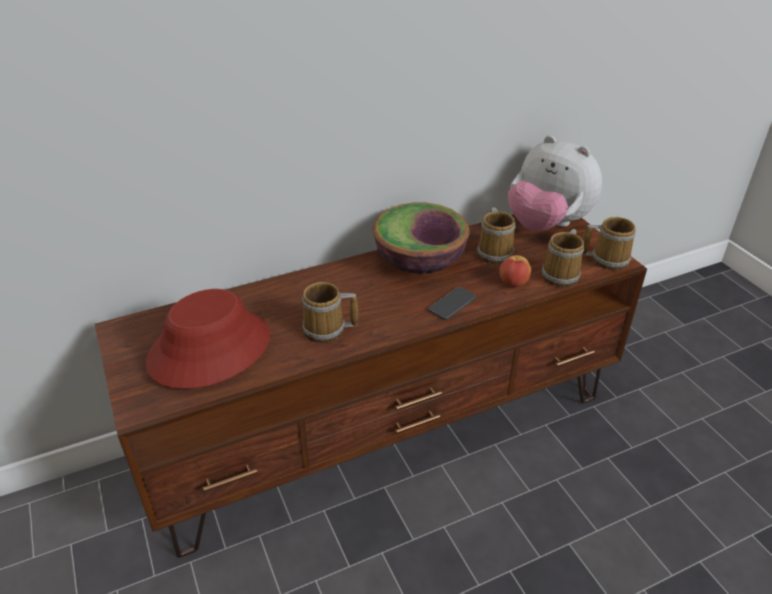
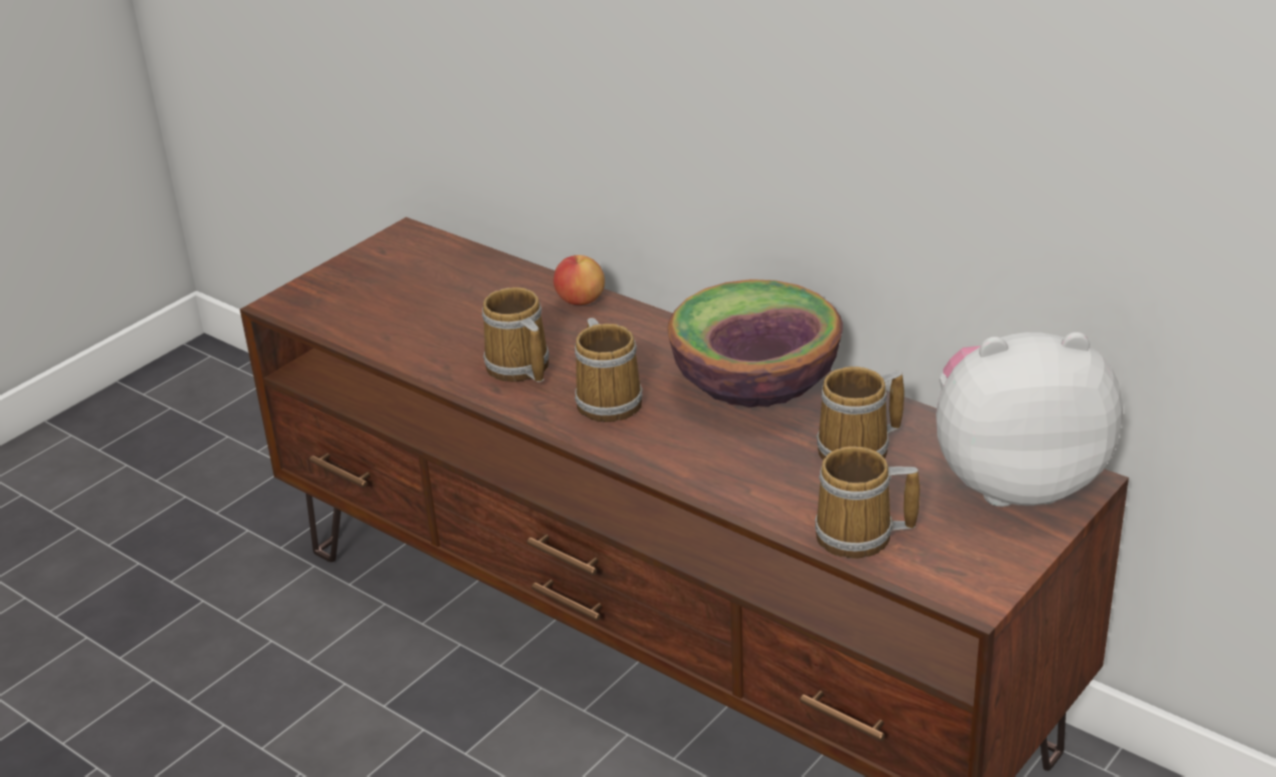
camera: 65 degrees right, 5 degrees down
(209, 349) = (415, 303): red hat -> none
(452, 304) = (669, 449): phone -> none
(513, 283) = (783, 491): apple -> apple (580, 301)
(547, 225) = (1015, 481): plush toy -> plush toy turned 75 degrees clockwise
(607, 259) = (968, 577): mug -> mug (610, 400)

